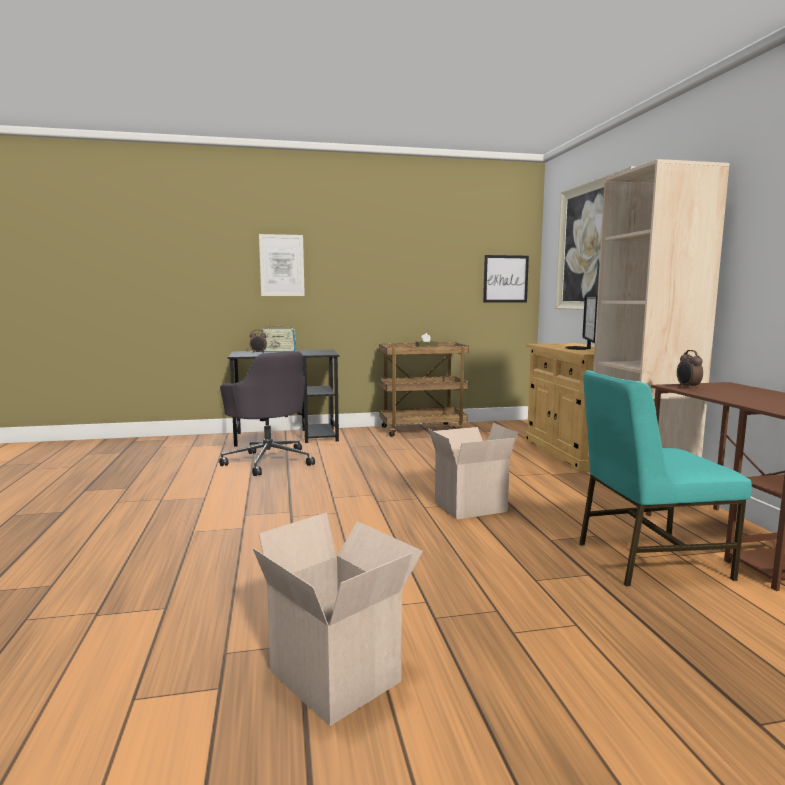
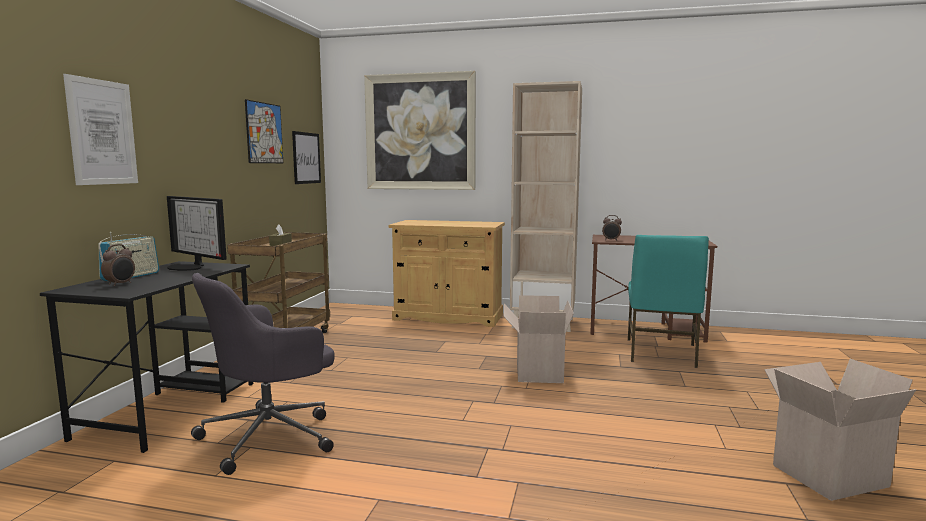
camera: 65 degrees left, 0 degrees up
(269, 461) = (271, 436): grey office chair -> grey office chair turned 150 degrees clockwise
(442, 258) = (264, 133): none -> picture
(580, 348) = (453, 223): monitor -> monitor (189, 267)

